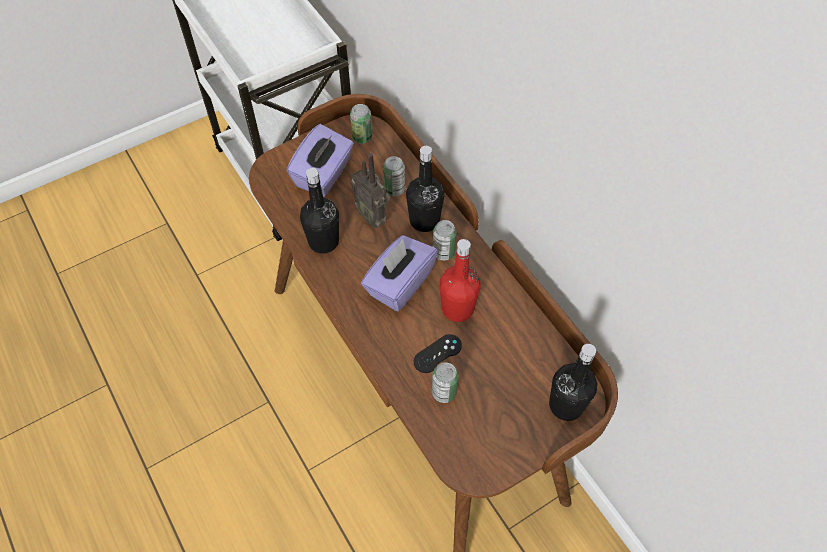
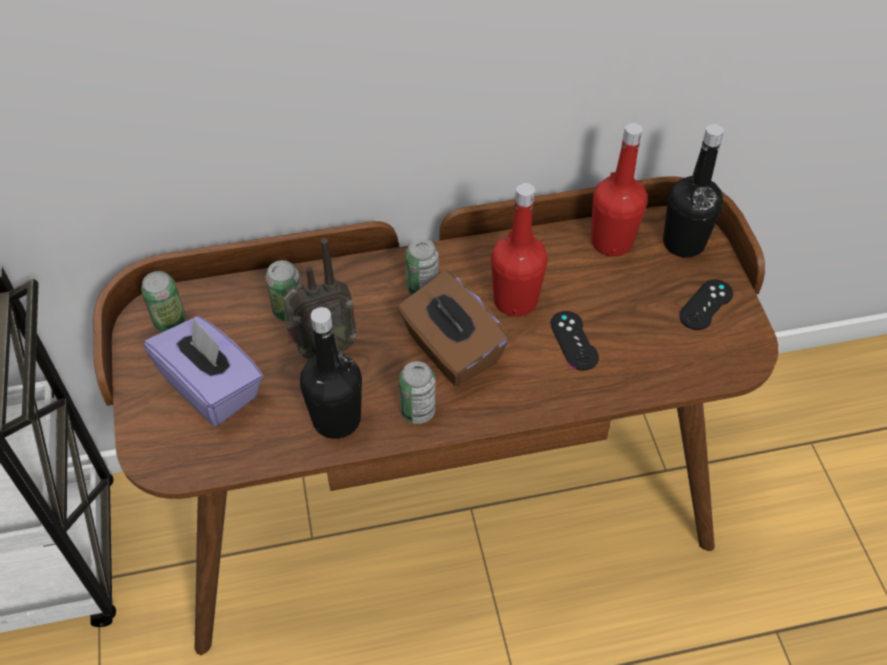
camera: 70 degrees left, 5 degrees down
(399, 284) = (451, 350): purple tissue box -> brown tissue box
(424, 220) = (360, 293): black bottle -> none
(444, 392) = (631, 351): can -> can (418, 411)
(509, 434) = (706, 305): none -> black game controller
(542, 355) = (611, 242): none -> red bottle

